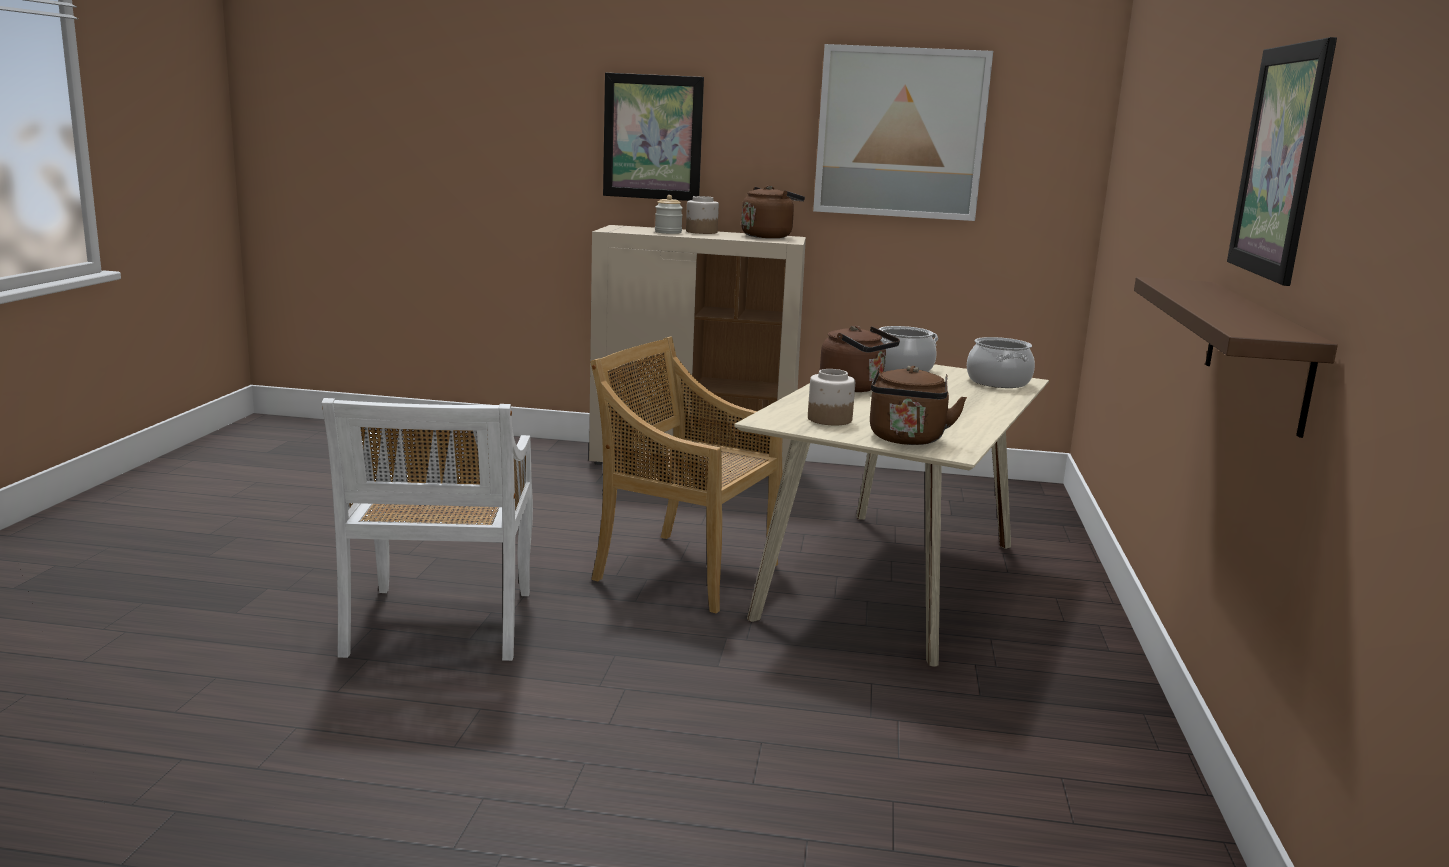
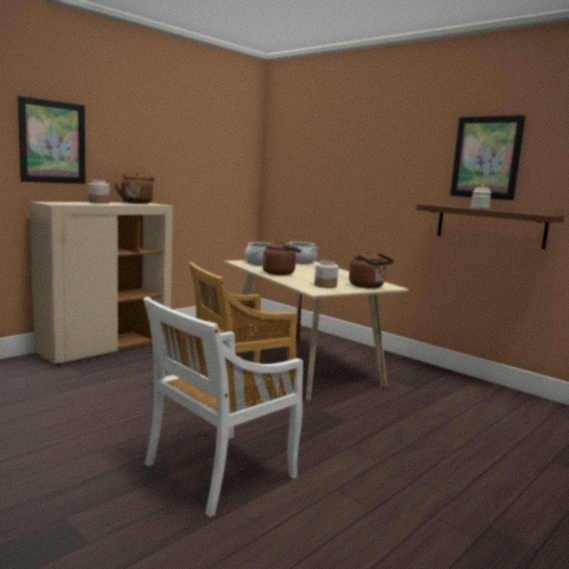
camera: 55 degrees left, 5 degrees down
(440, 626) = (218, 472): white chair -> white chair turned 105 degrees clockwise
(668, 232) = (88, 203): jar -> jar (479, 208)
(900, 133) = (185, 145): picture -> none

